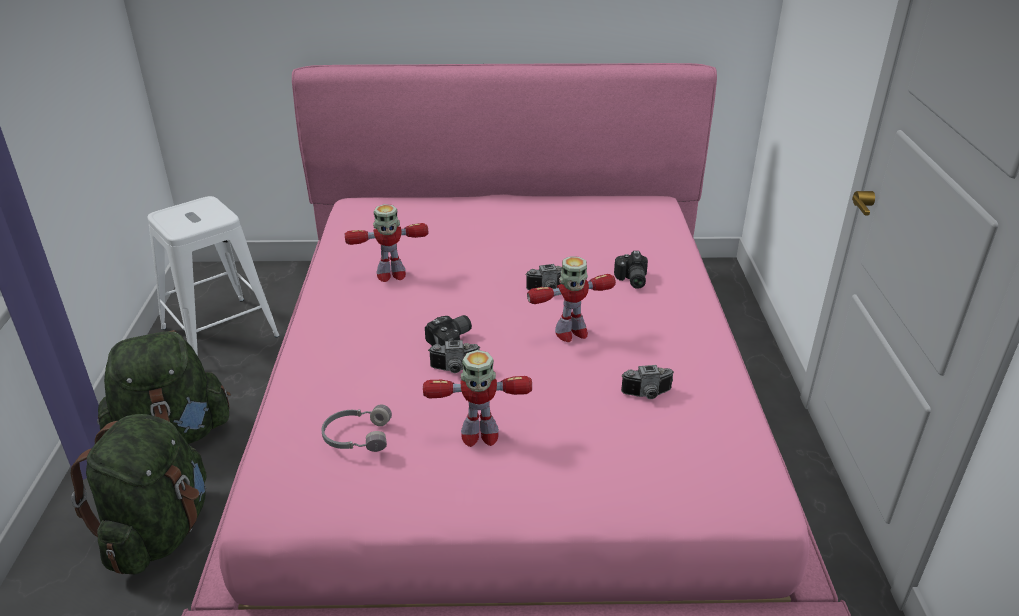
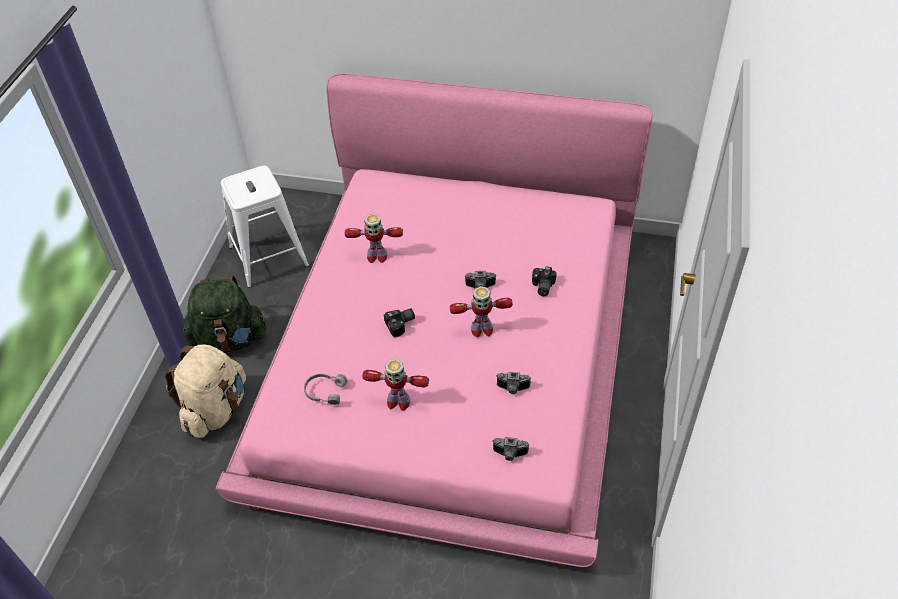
camera: 15 degrees right, 15 degrees up
(159, 531) = (216, 409): green backpack -> beige backpack
(455, 369) = (396, 349): camera -> camera (509, 455)

